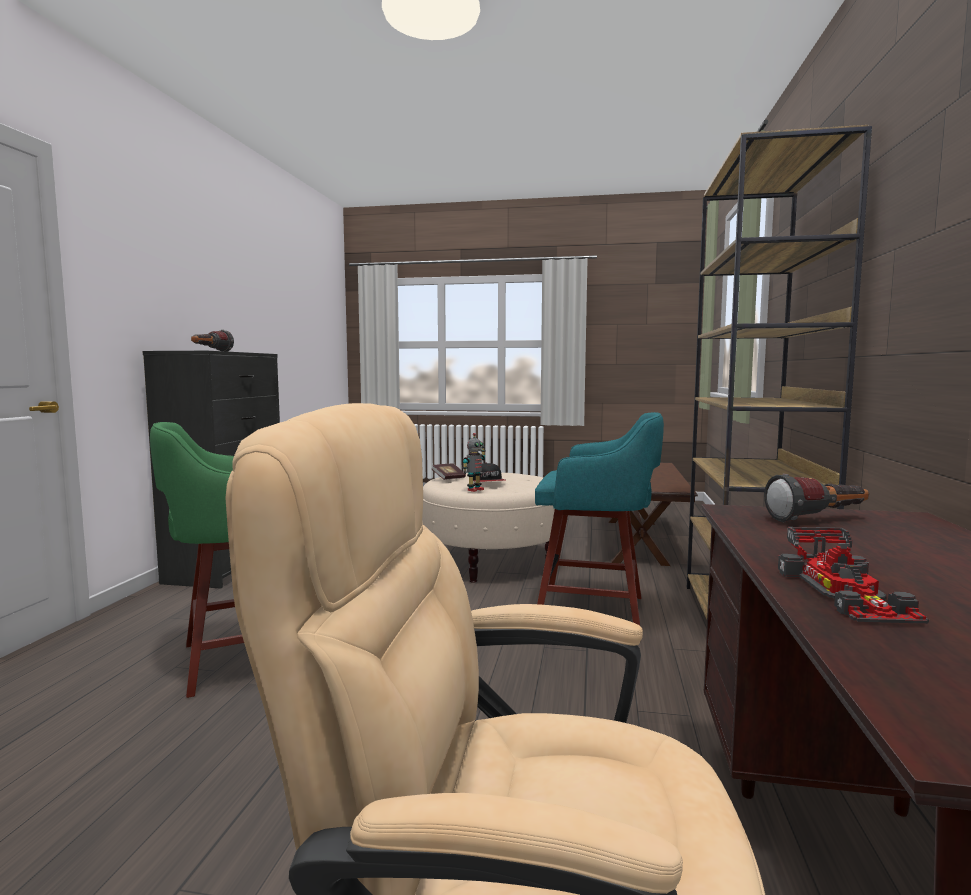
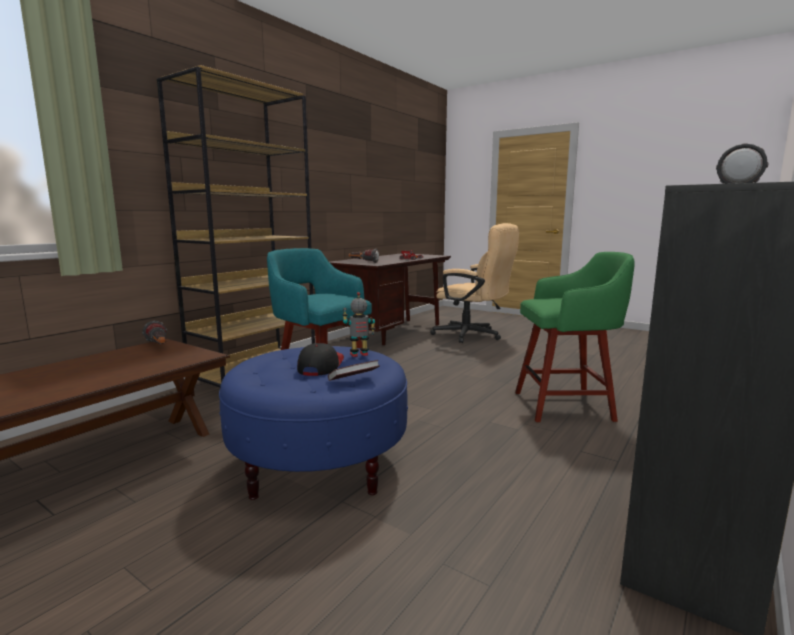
camera: 155 degrees left, 5 degrees up
(491, 561) = (318, 464): beige ottoman -> blue ottoman
(667, 487) = (159, 346): none -> flashlight

